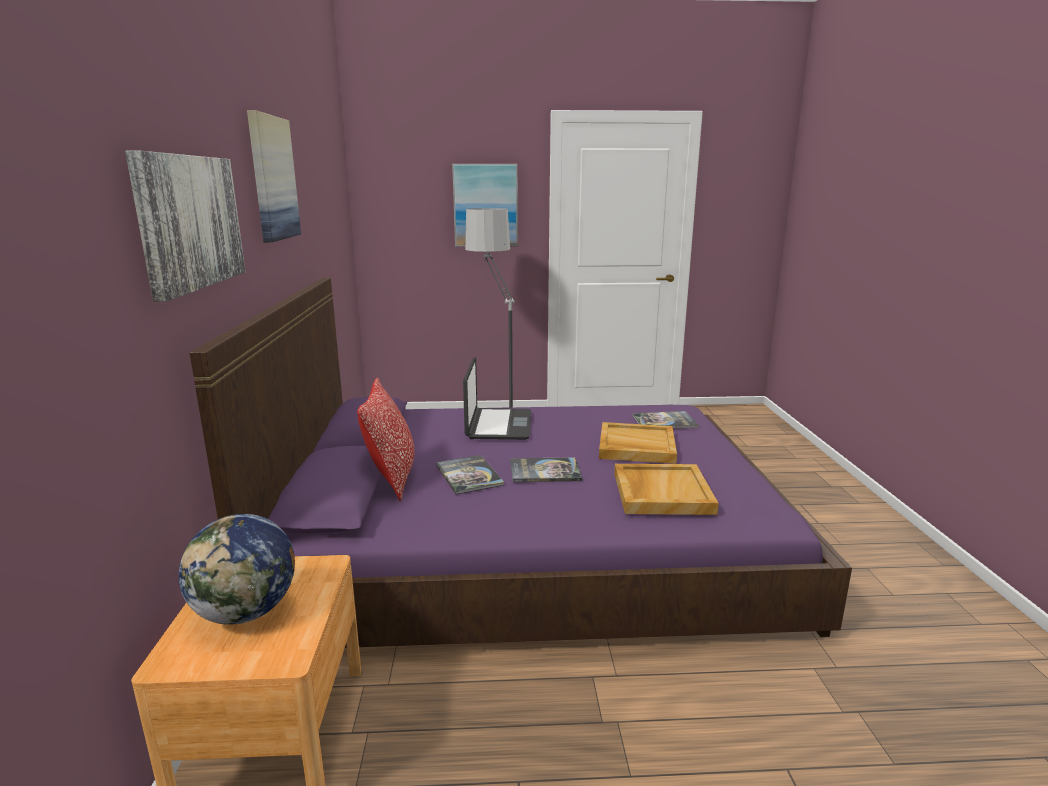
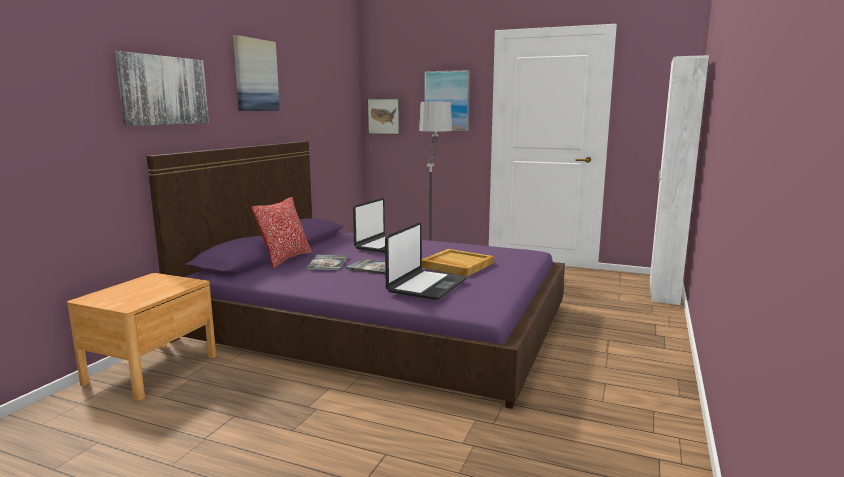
camera: 25 degrees right, 5 degrees down
(246, 612) = (136, 290): globe -> none
(391, 227) = (385, 116): none -> picture
(661, 492) = (426, 286): beige tray -> laptop
(664, 422) = (502, 256): book -> none
(774, 427) = (663, 293): none -> white wardrobe

